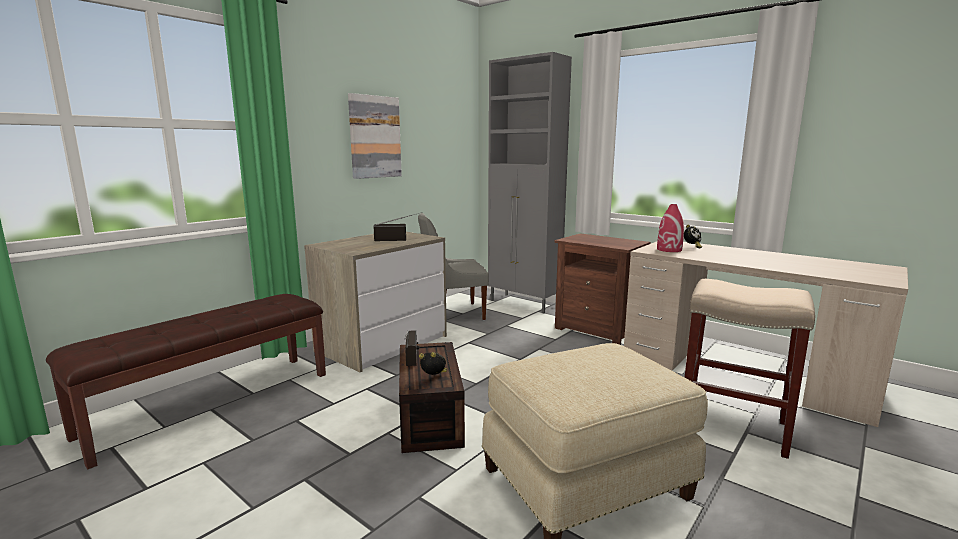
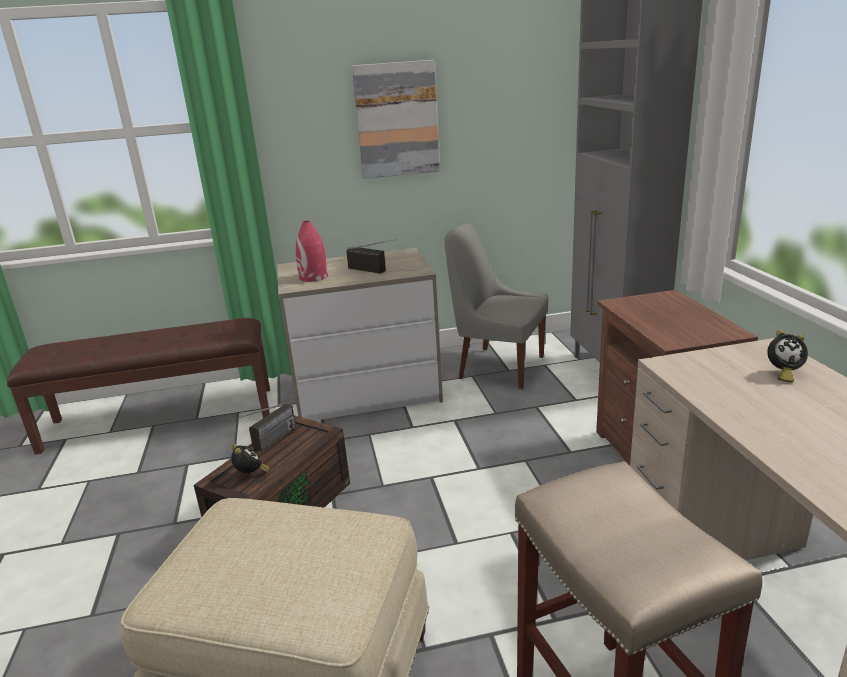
camera: 40 degrees right, 10 degrees up
(669, 250) = (716, 372): red vase -> red vase (313, 277)

